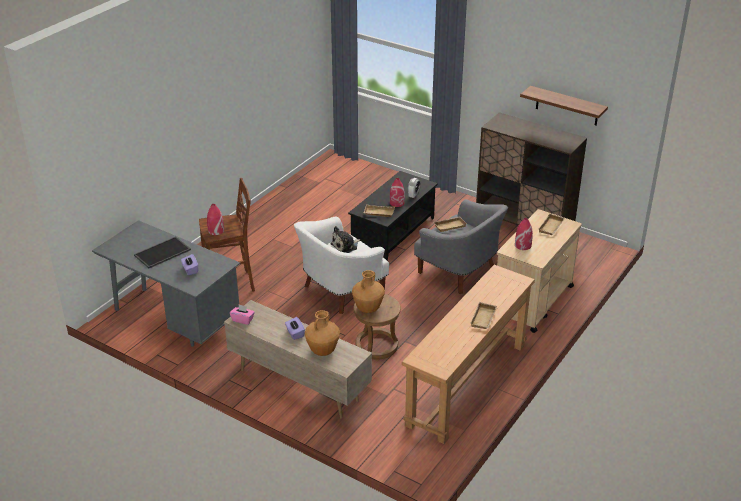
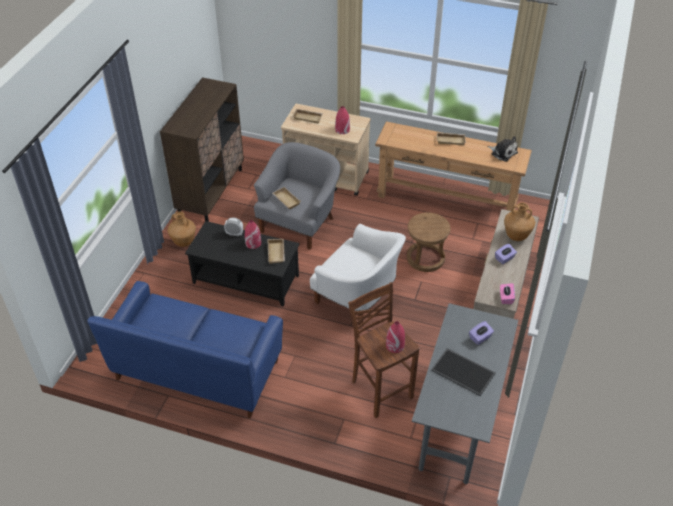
camera: 105 degrees left, 10 degrees up
(303, 201) = (197, 370): none -> blue sofa
(345, 246) = (345, 264): plush toy -> plush toy (503, 152)
(368, 309) = (434, 231): brown vase -> brown vase (183, 242)
(567, 106) = (185, 69): shelf -> none

